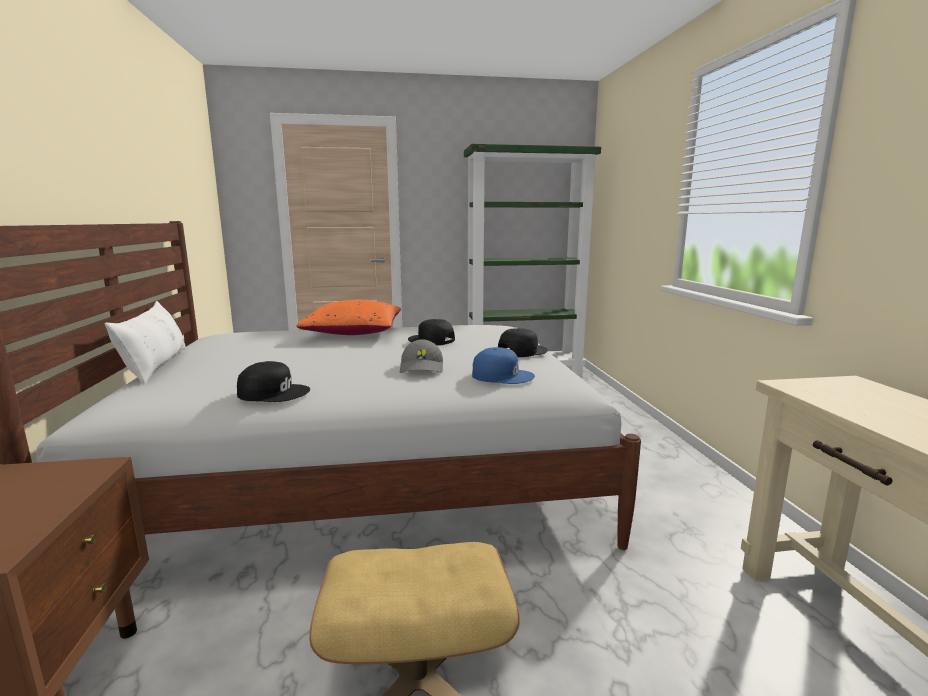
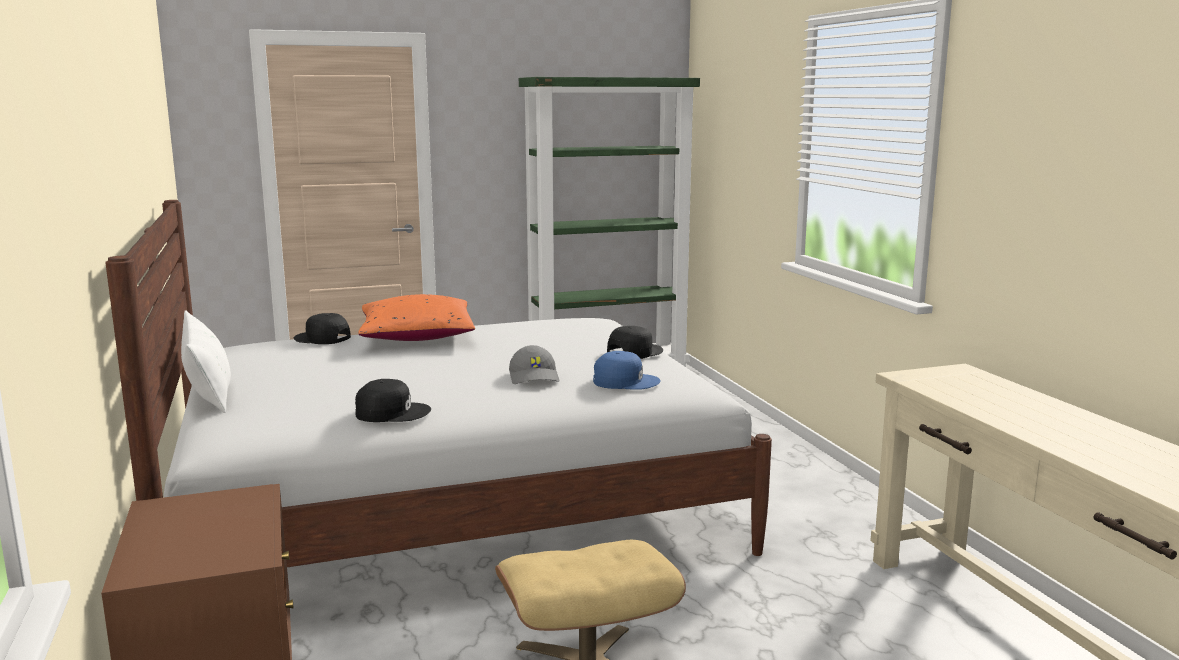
camera: 10 degrees left, 0 degrees up
(431, 340) = (522, 343): black cap -> black cap (322, 338)

